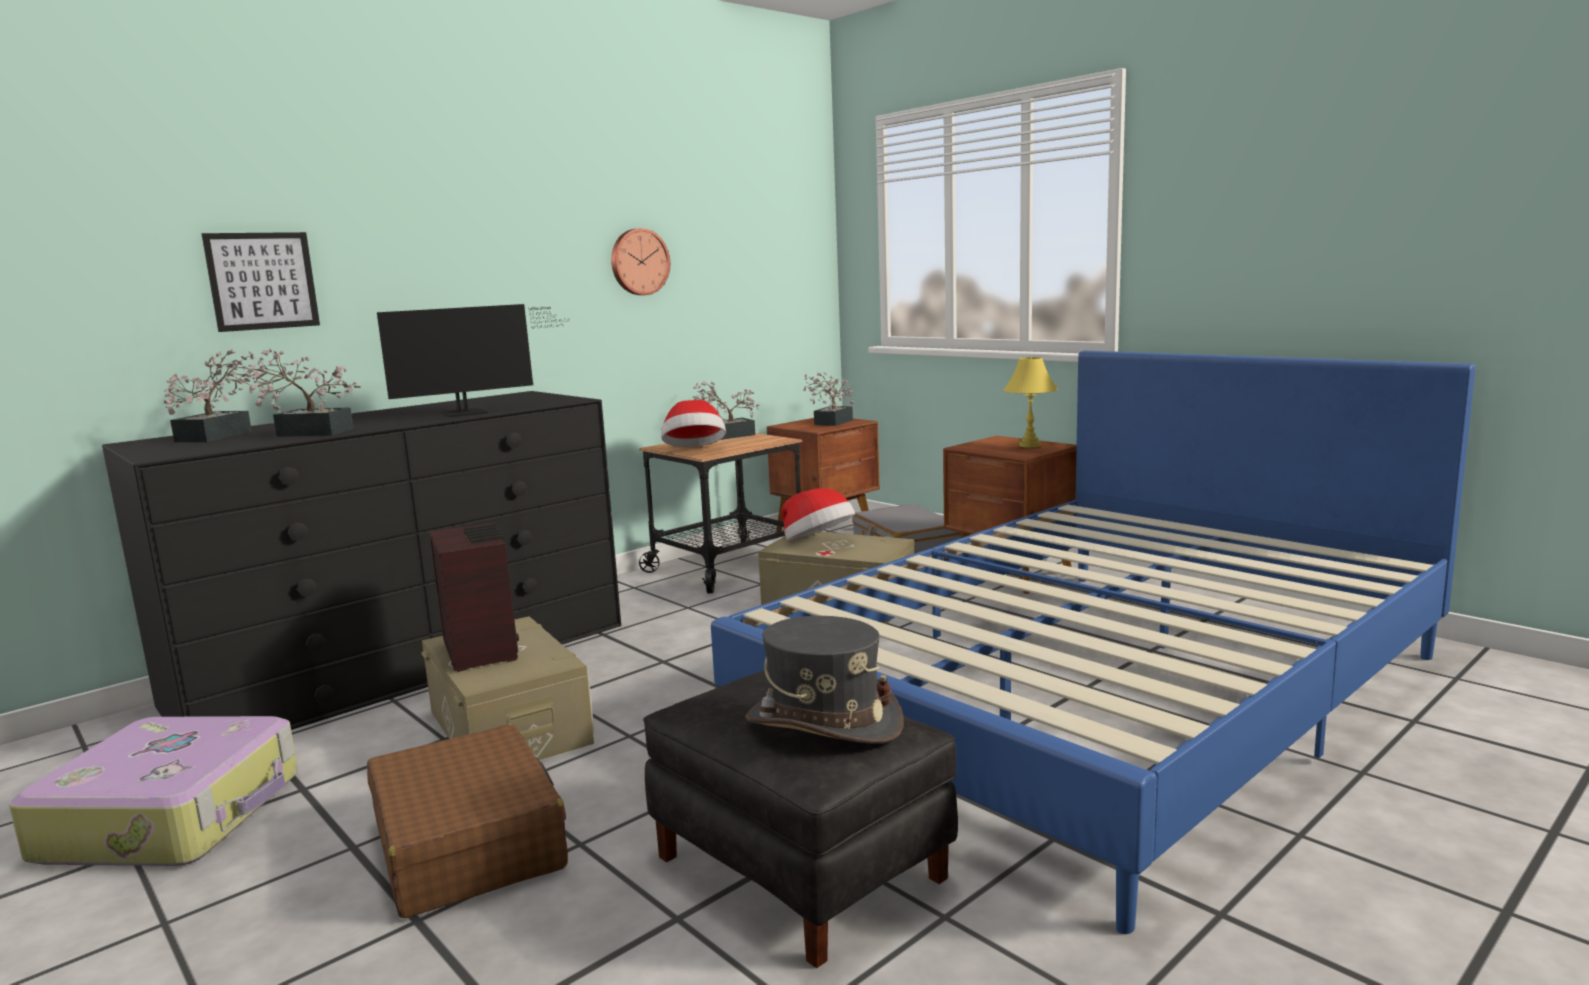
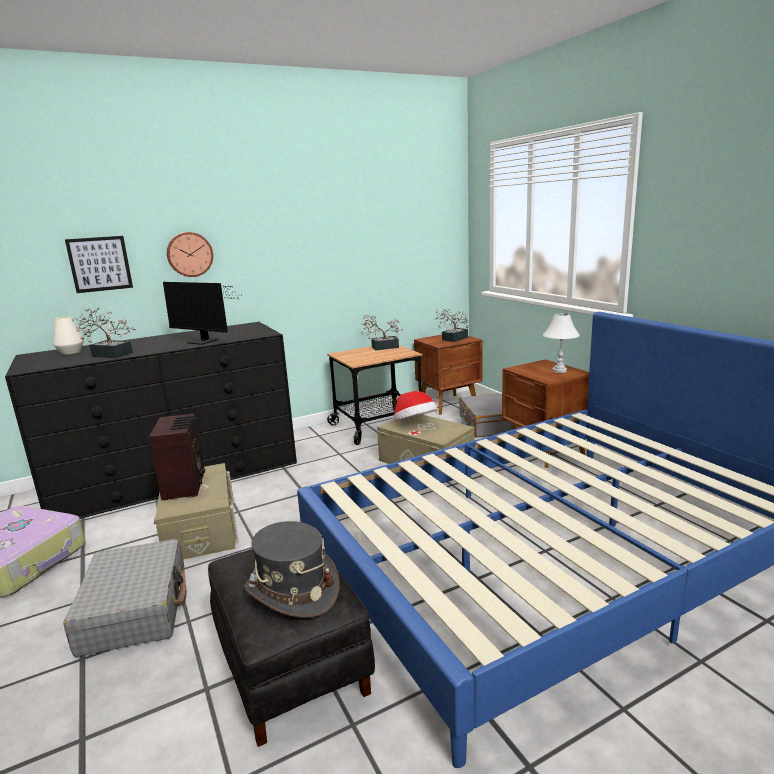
camera: 15 degrees right, 5 degrees up
(221, 435) = (71, 352): potted plant -> white vase
(468, 843) = (135, 609): brown suitcase -> grey suitcase
(472, 412) = (204, 342): monitor -> monitor turned 45 degrees clockwise
(639, 262) = (329, 242): wall clock -> wall clock (189, 254)
(694, 451) = (354, 359): hat -> none
(1030, 445) = (559, 371): yellow table lamp -> white table lamp

